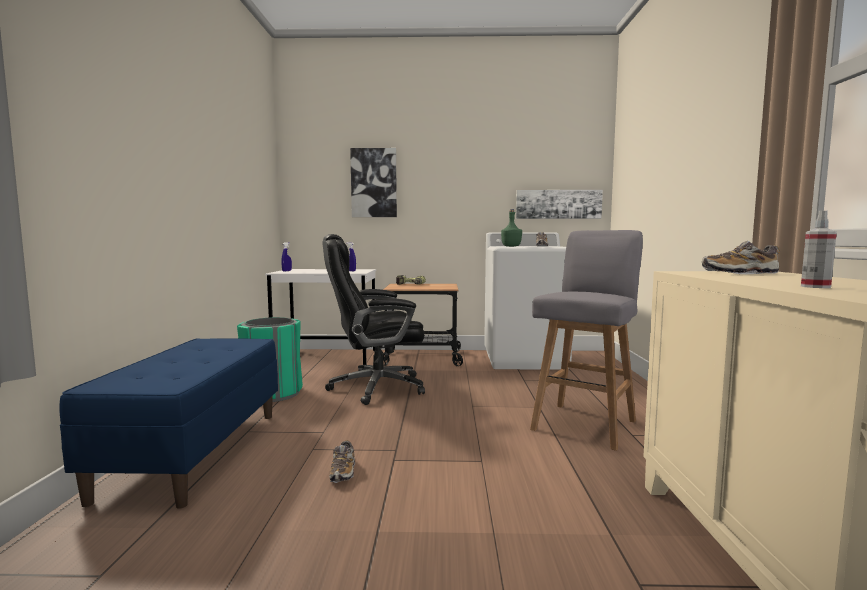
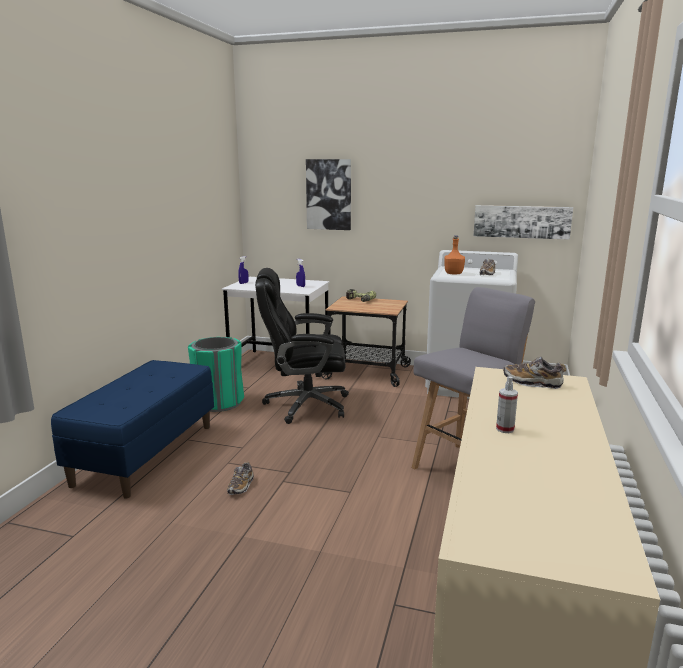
camera: 15 degrees right, 10 degrees up
(511, 246) = (453, 273): green bottle -> orange bottle

